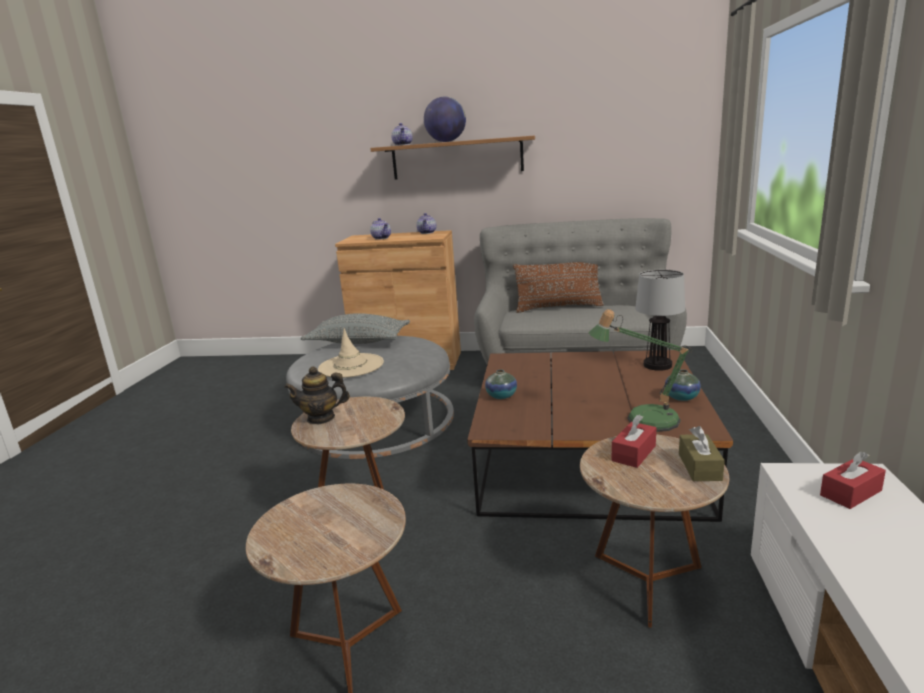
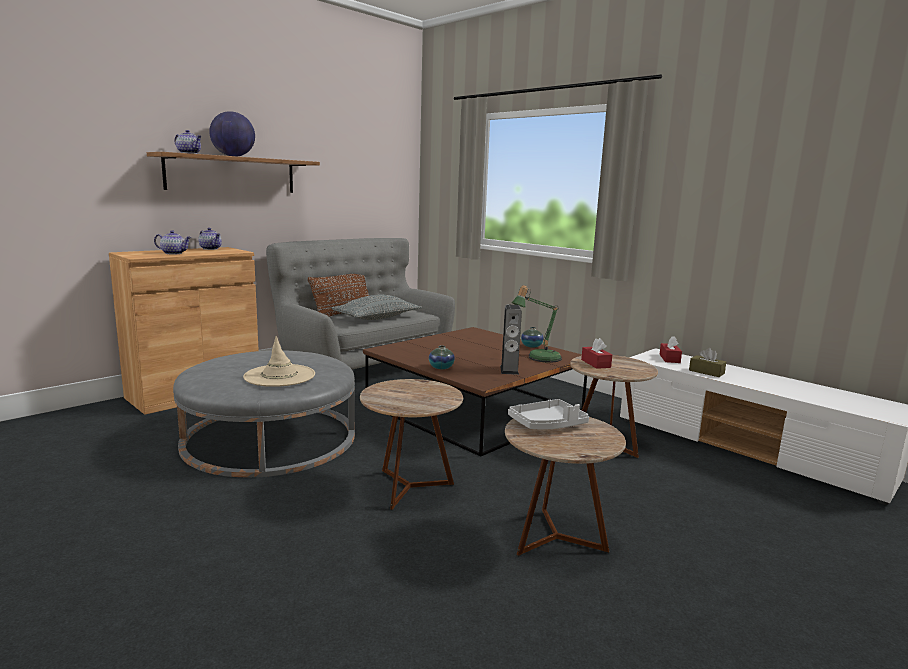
camera: 55 degrees left, 5 degrees down
(321, 418) = (390, 400): teapot -> none
(343, 507) = (547, 424): none -> grey tray
(358, 342) = (226, 361): grey pillow -> grey pillow (377, 318)
(561, 423) = (509, 370): none -> speaker
(657, 365) = (483, 335): table lamp -> none
(699, 467) = (627, 360): brown tissue box -> brown tissue box (706, 372)

